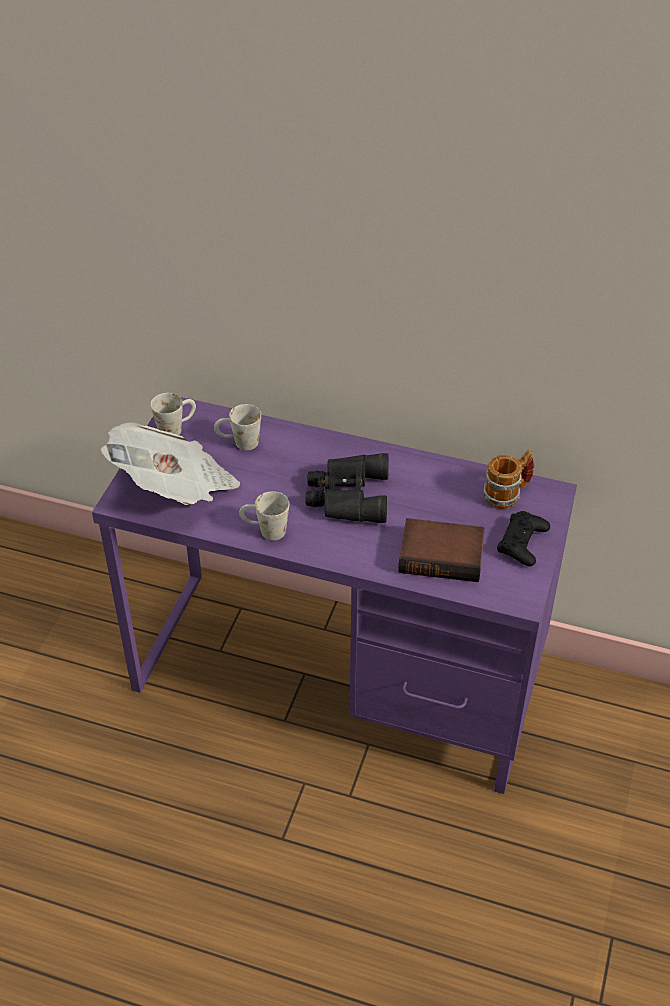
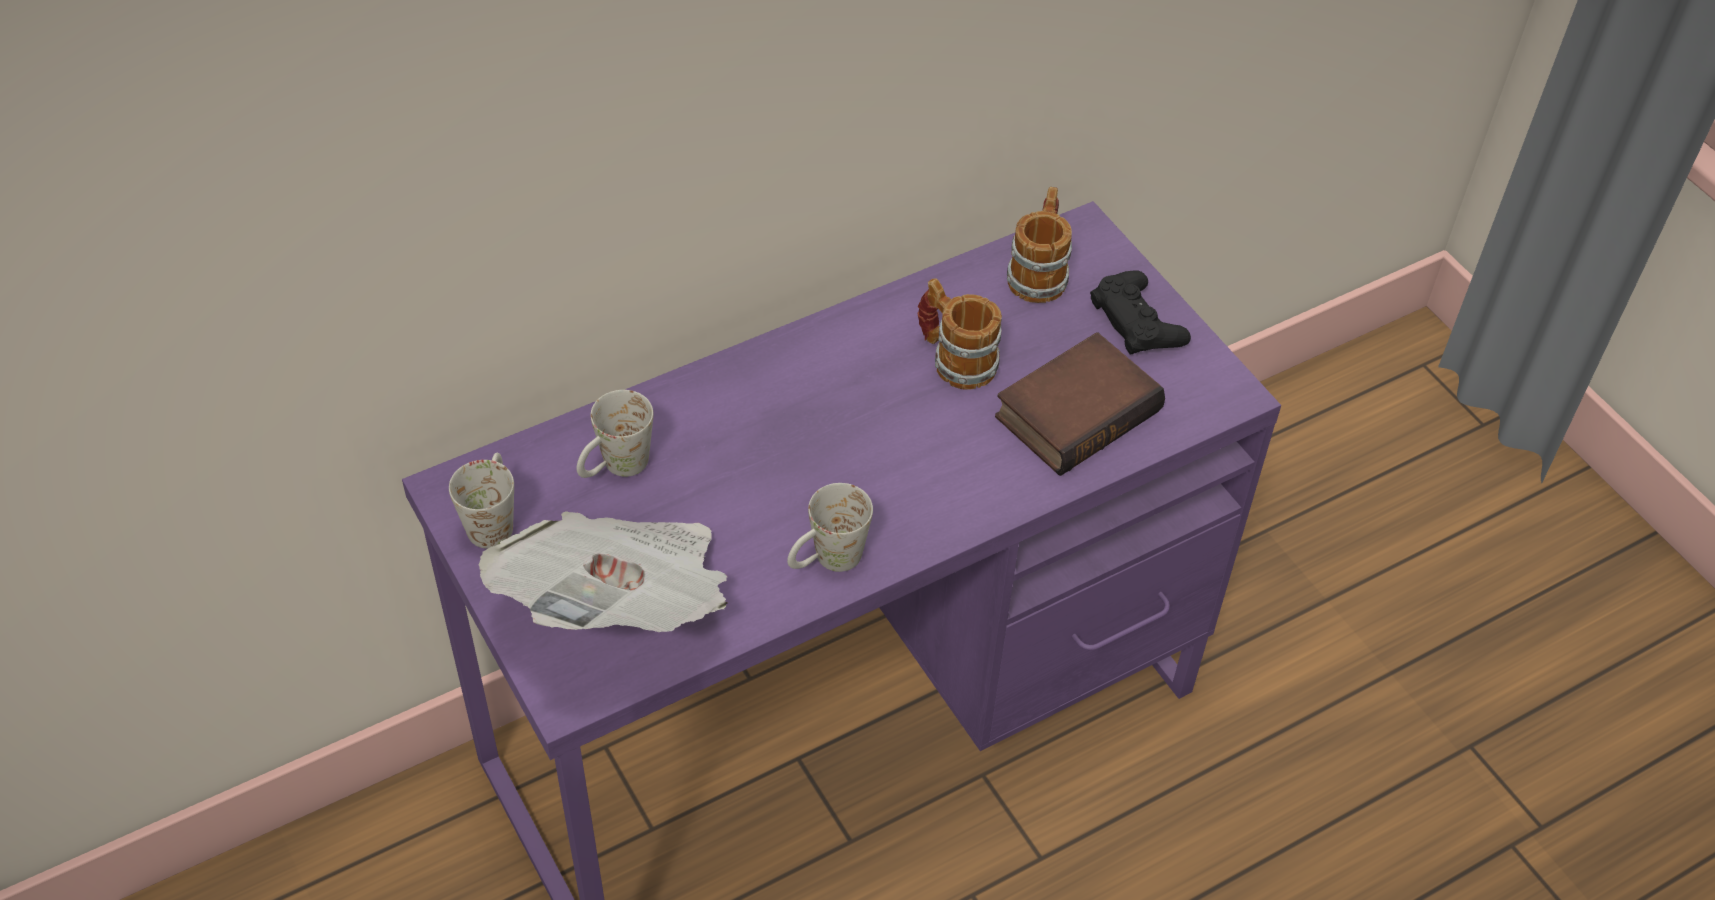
camera: 50 degrees left, 5 degrees up
(346, 496) = (861, 428): black binoculars -> none
(421, 499) = (955, 359): none -> mug

